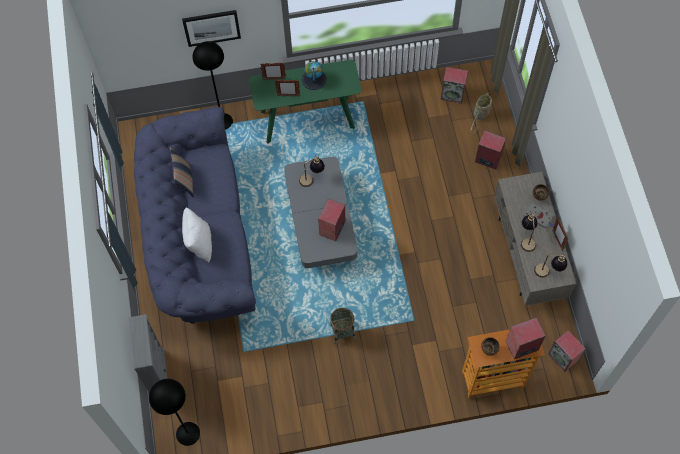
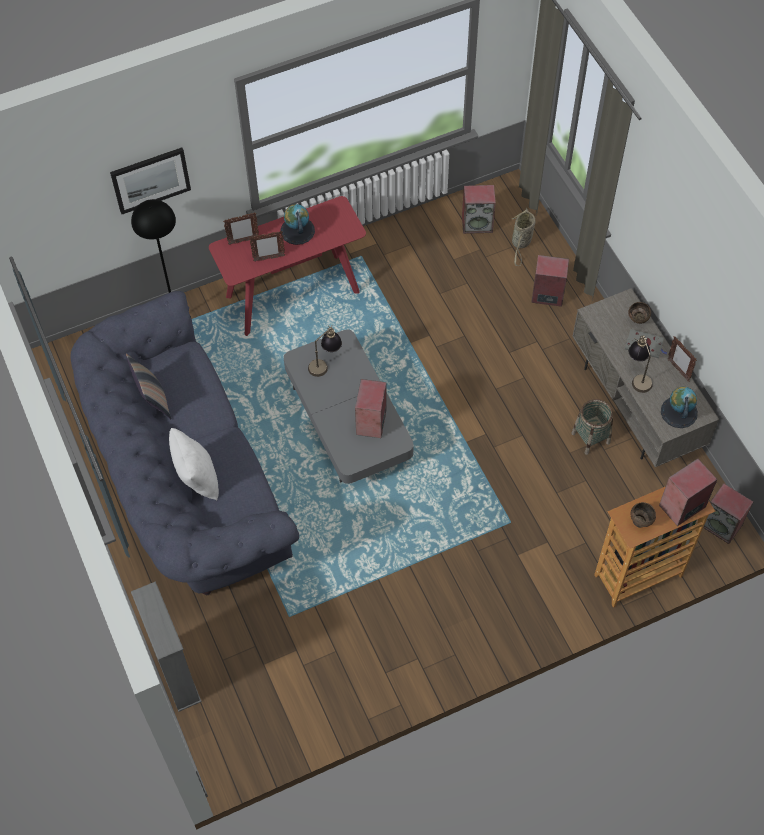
camera: 15 degrees left, 5 degrees down
(187, 433) = (241, 746): black floor lamp -> none
(307, 119) = (292, 294): green console table -> red console table
(342, 331) = (419, 559): basket -> basket (590, 438)
(548, 272) = (678, 412): table lamp -> globe

